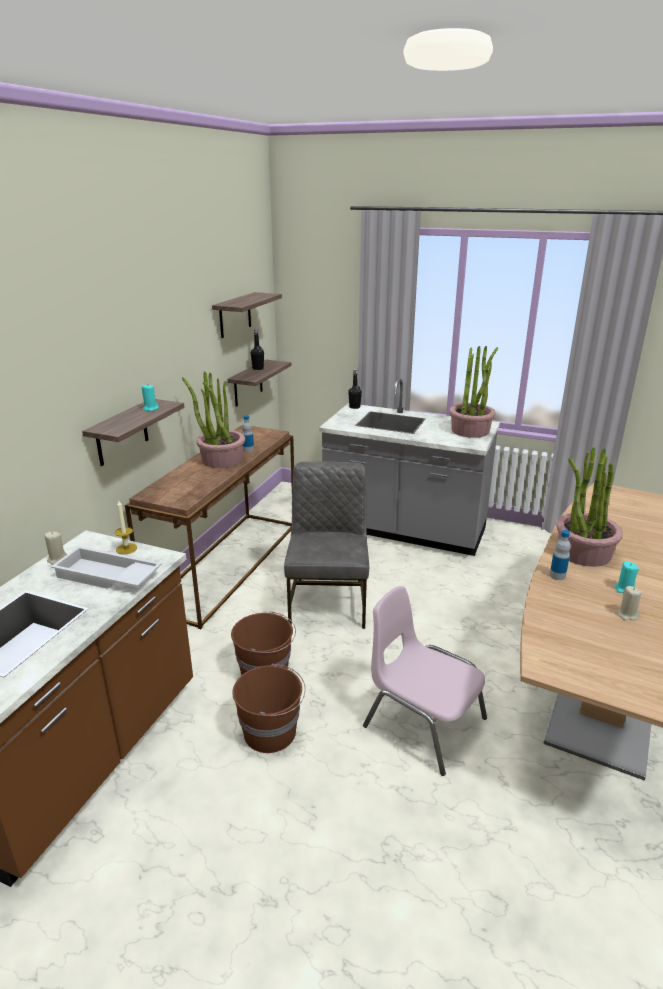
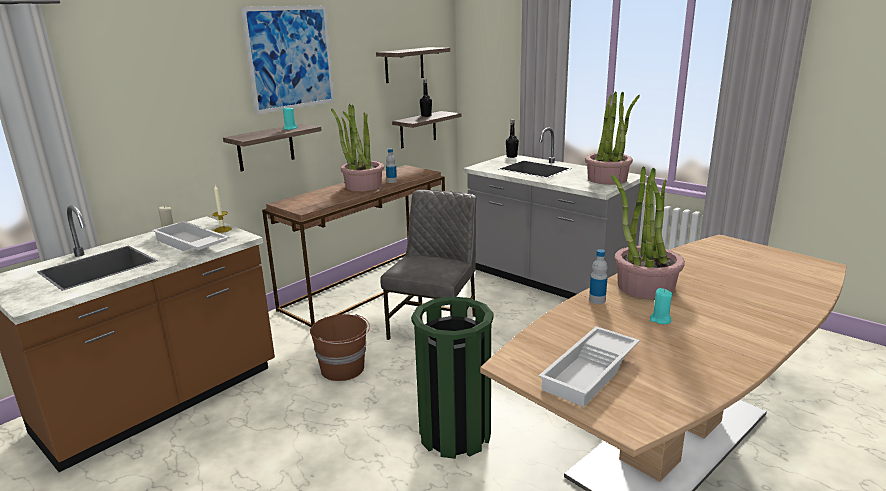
camera: 20 degrees right, 5 degrees down
(139, 325) = (290, 58): none -> picture
(271, 732) = (316, 413): brown bucket -> none
(422, 722) = (455, 434): pink chair -> green trash can
(617, 660) = (591, 372): none -> white tray
(627, 615) = (641, 339): beige candle -> none

